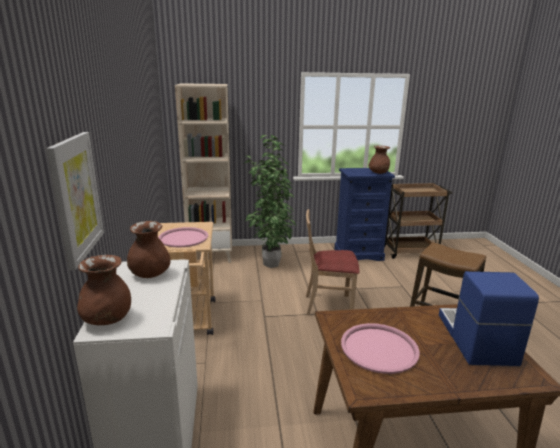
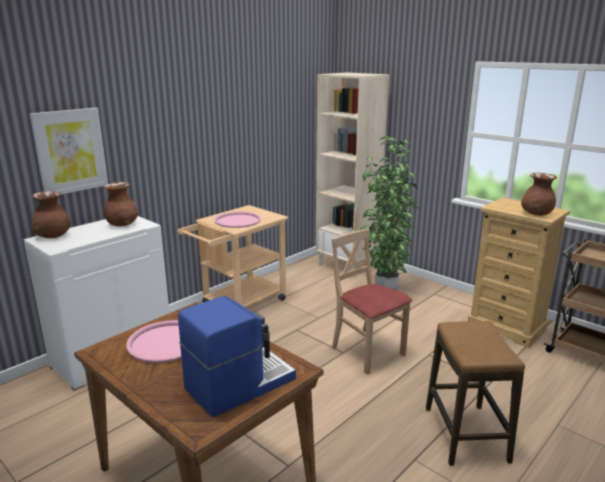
camera: 50 degrees right, 0 degrees up
(358, 254) = (507, 327): blue dresser -> beige dresser

